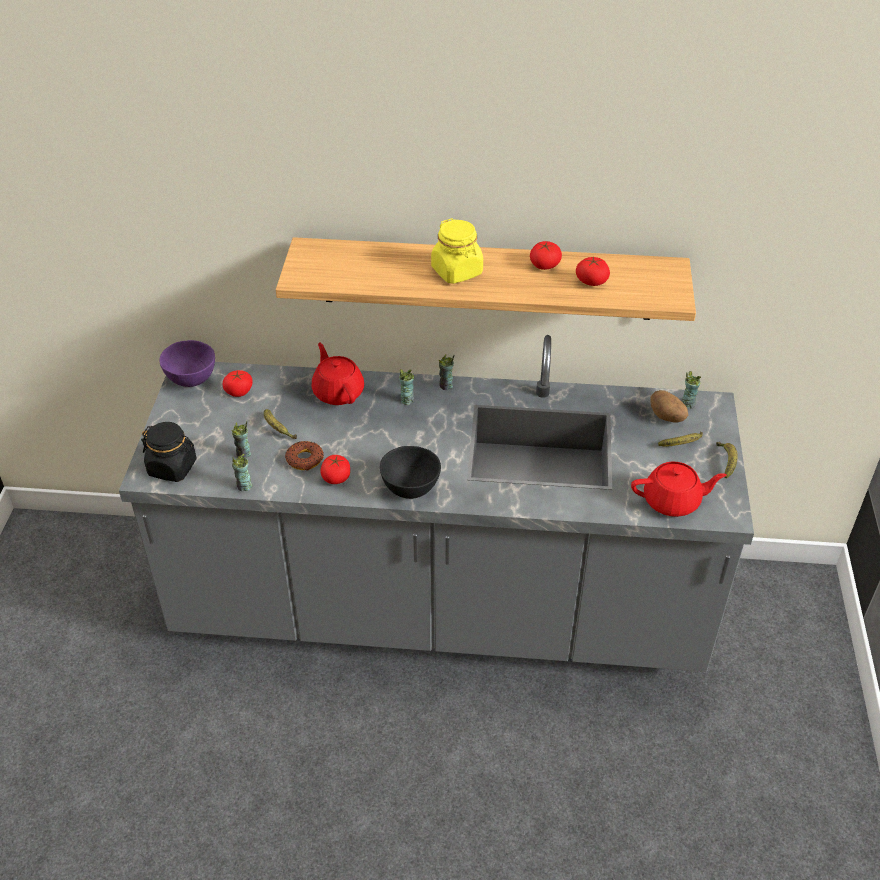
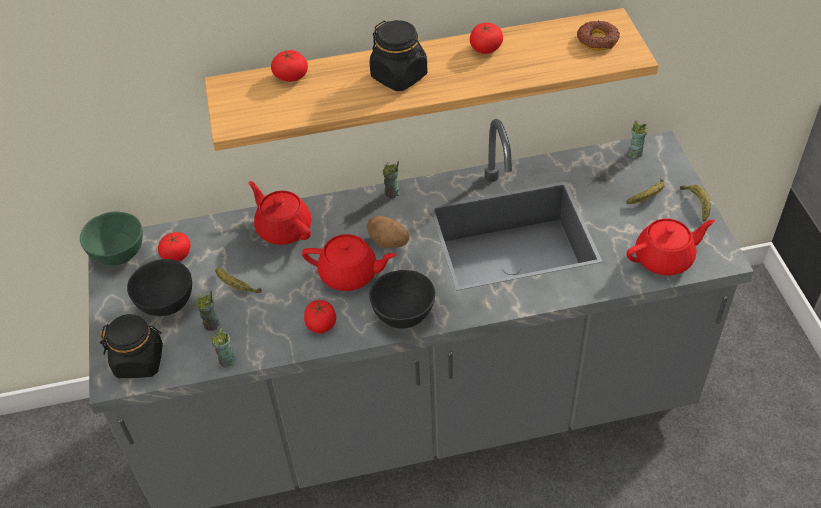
camera: 15 degrees left, 5 degrees up
(191, 379) = (118, 254): purple bowl -> green bowl
(214, 429) = (167, 305): none -> black bowl
(305, 459) = (279, 312): donut -> donut (597, 40)
(378, 443) = (350, 274): none -> red teapot
(407, 400) = (358, 219): cup -> none
(457, 271) = (399, 76): yellow jar -> black jar
(591, 281) = (541, 55): tomato -> tomato (291, 76)
(667, 417) = (622, 171): potato -> potato (389, 242)

